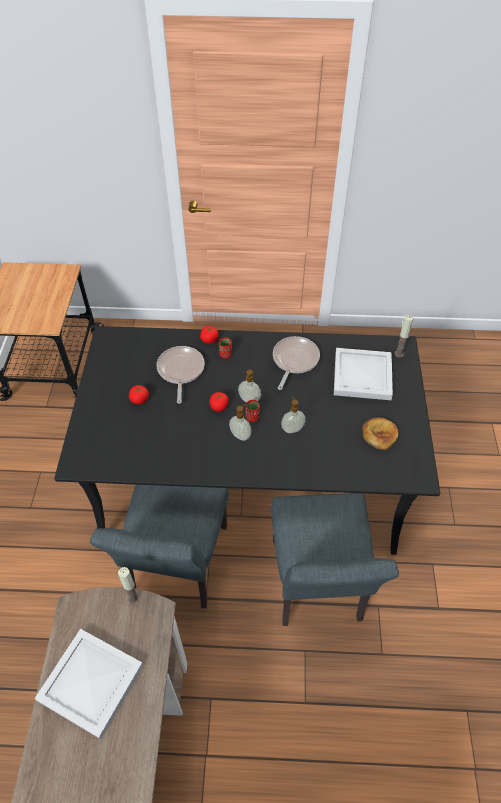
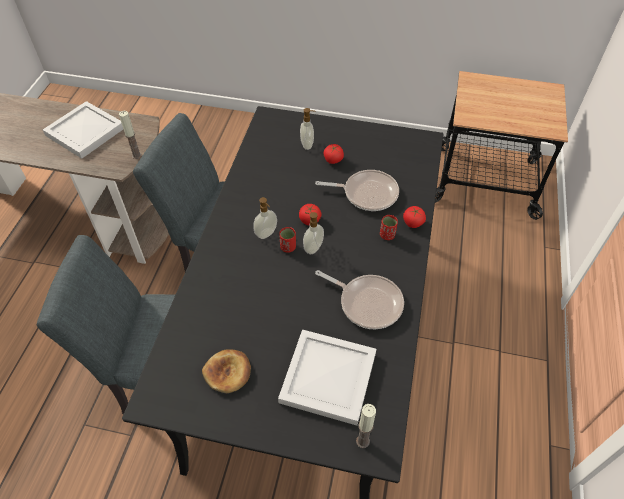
camera: 100 degrees right, 0 degrees up
(292, 428) = (262, 281): soap dispenser -> soap dispenser (307, 144)

